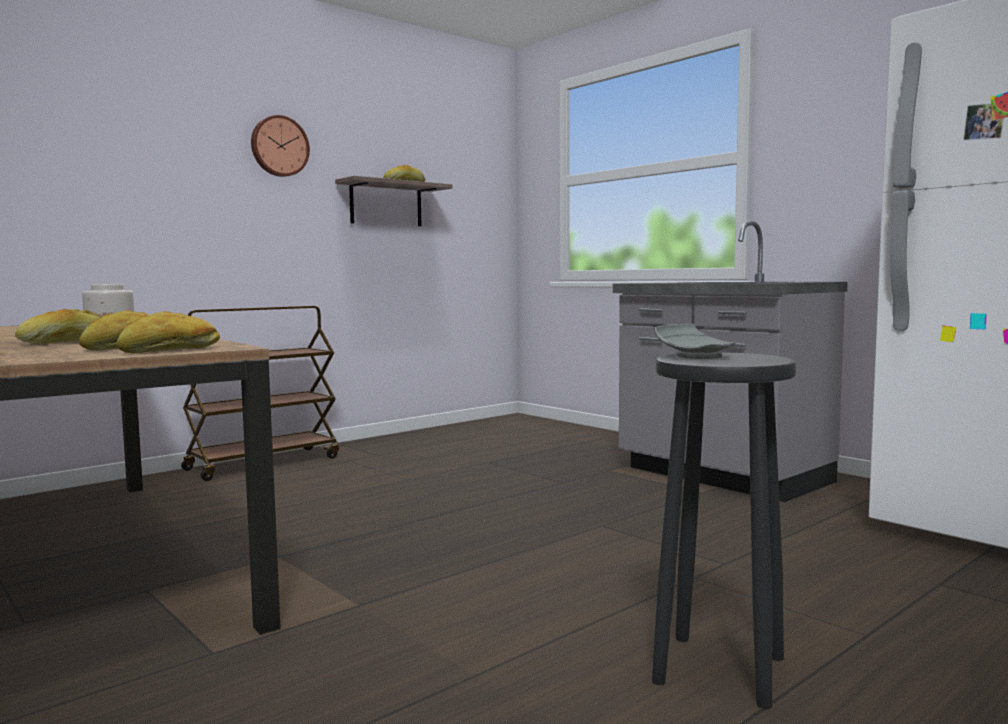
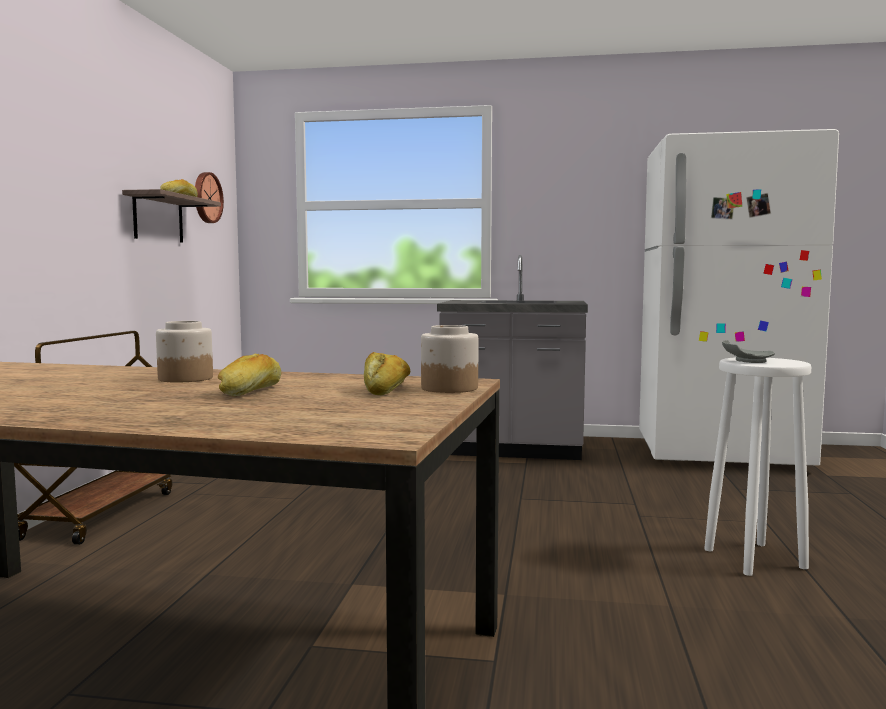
camera: 40 degrees left, 0 degrees up
(170, 350) = (449, 388): bread -> jar
(279, 146) = (78, 149): wall clock -> wall clock (206, 197)
(719, 670) = (755, 559): black stool -> white stool

